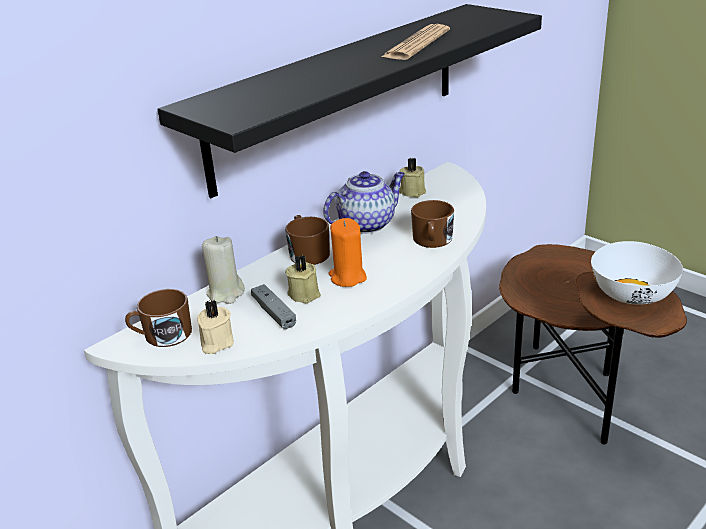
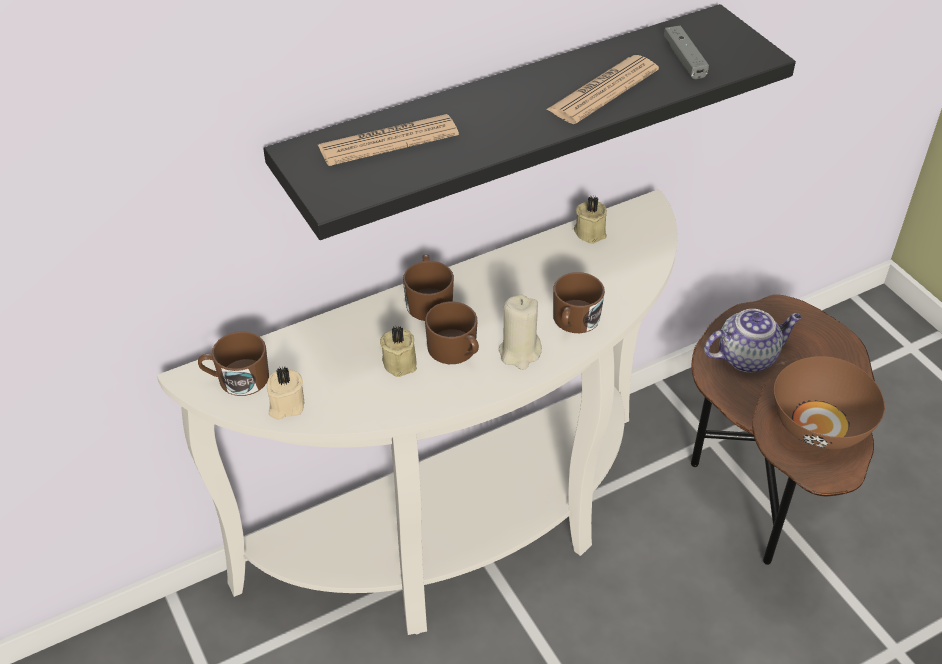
camera: 15 degrees right, 15 degrees up
(226, 293) = (320, 337): beige candle -> beige candle (519, 352)
(264, 88) = (388, 141): none -> newspaper
(274, 313) = (358, 380): grey game controller -> grey game controller (684, 59)
(347, 277) = (456, 351): orange candle -> brown mug
(367, 223) = (514, 272): teapot -> teapot (747, 356)
(633, 294) = (820, 426): white bowl -> brown bowl

